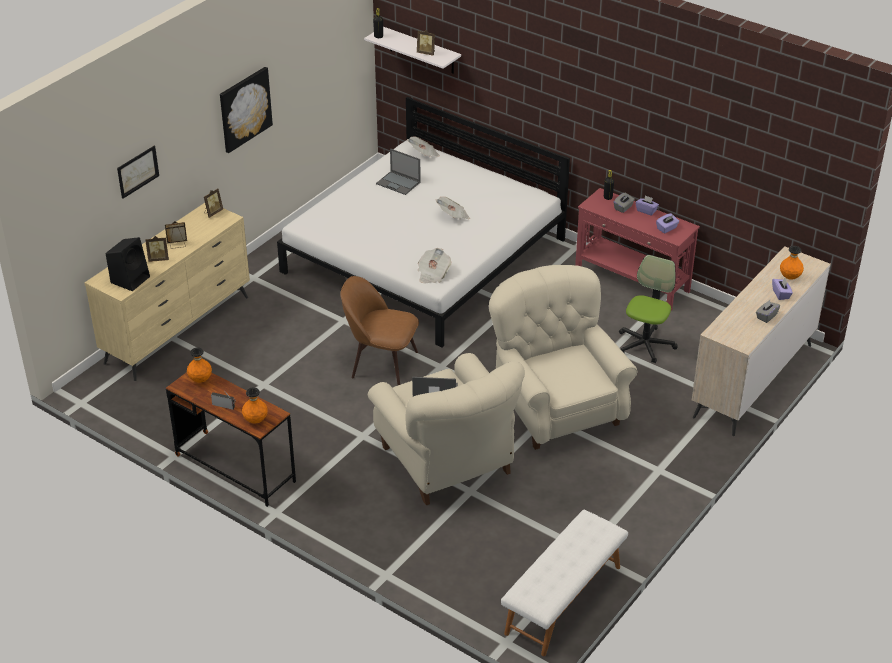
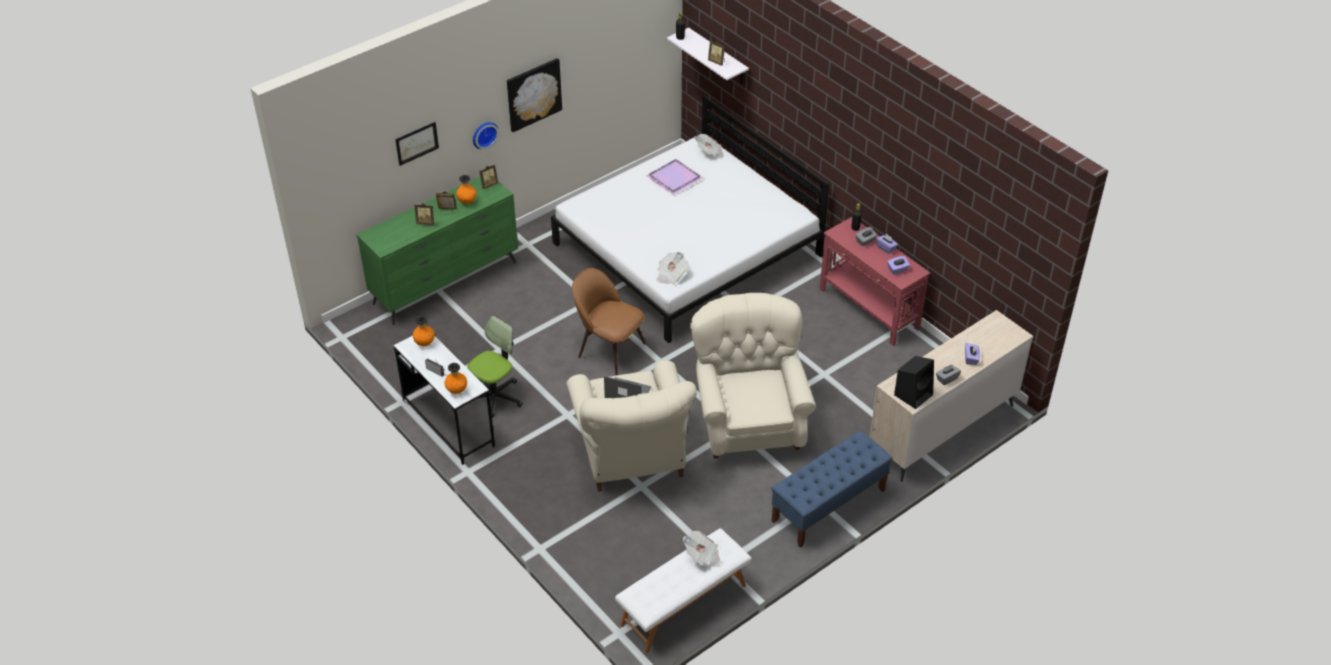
camera: 15 degrees right, 5 degrees up
(130, 279) = (395, 238): black speaker -> black speaker (913, 394)
(178, 329) = (446, 283): beige dresser -> green dresser
(200, 157) = (484, 134): none -> wall clock
(235, 468) = (448, 423): brown desk -> white desk
(398, 183) = (675, 178): laptop -> purple tray
(453, 216) = (711, 220): newspaper -> newspaper (702, 555)
(645, 344) = (855, 375): office chair -> office chair (495, 397)
(671, 473) = (828, 506): none -> blue bench
(790, 277) = (987, 343): orange vase -> orange vase (467, 202)

